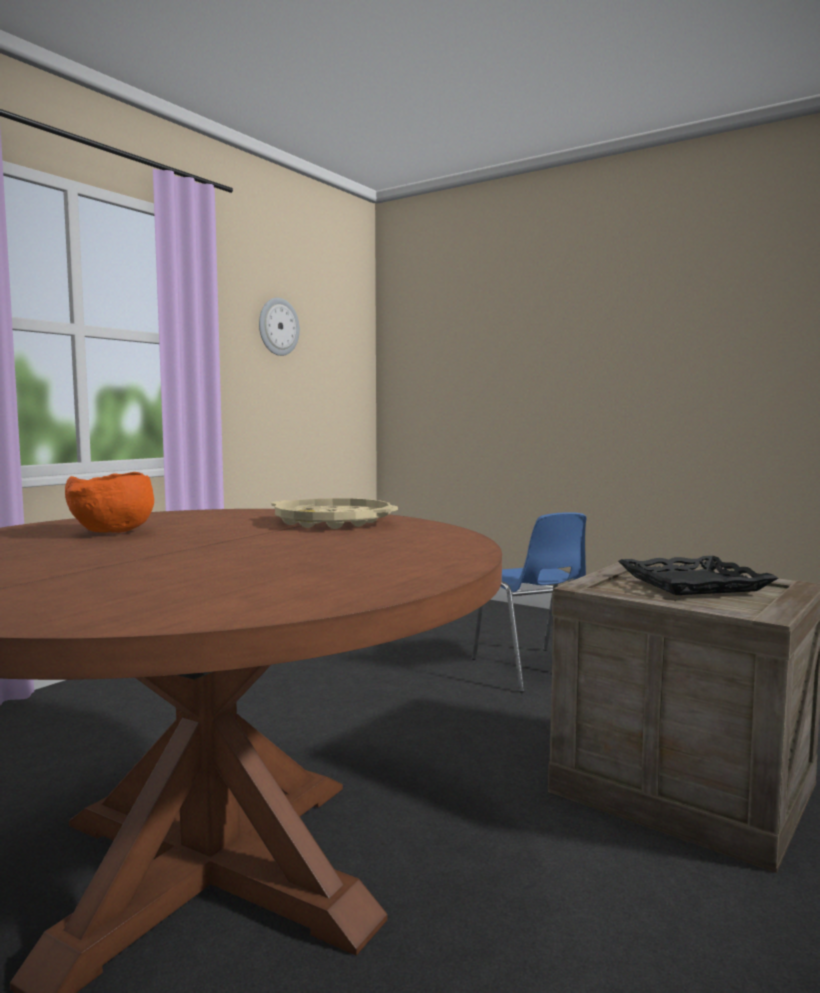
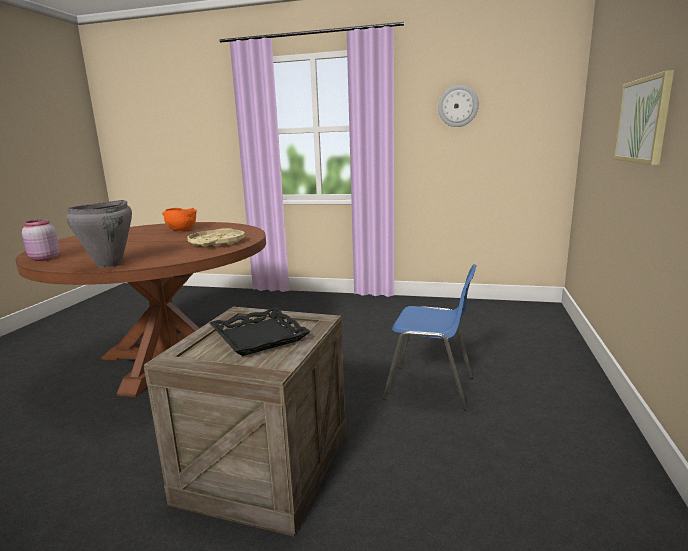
camera: 70 degrees right, 10 degrees up
(244, 605) = (44, 259): none -> pink jar
(435, 561) = (110, 264): none -> grey cooking pot
(533, 670) = (430, 388): blue chair -> blue chair turned 120 degrees counterclockwise
(561, 361) = (643, 120): none -> picture

